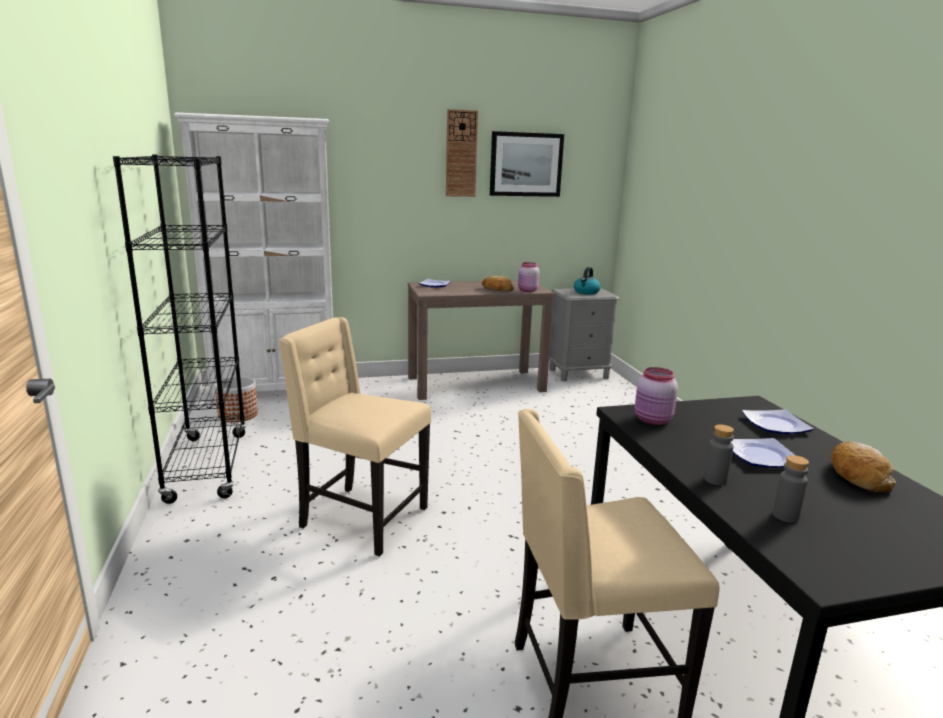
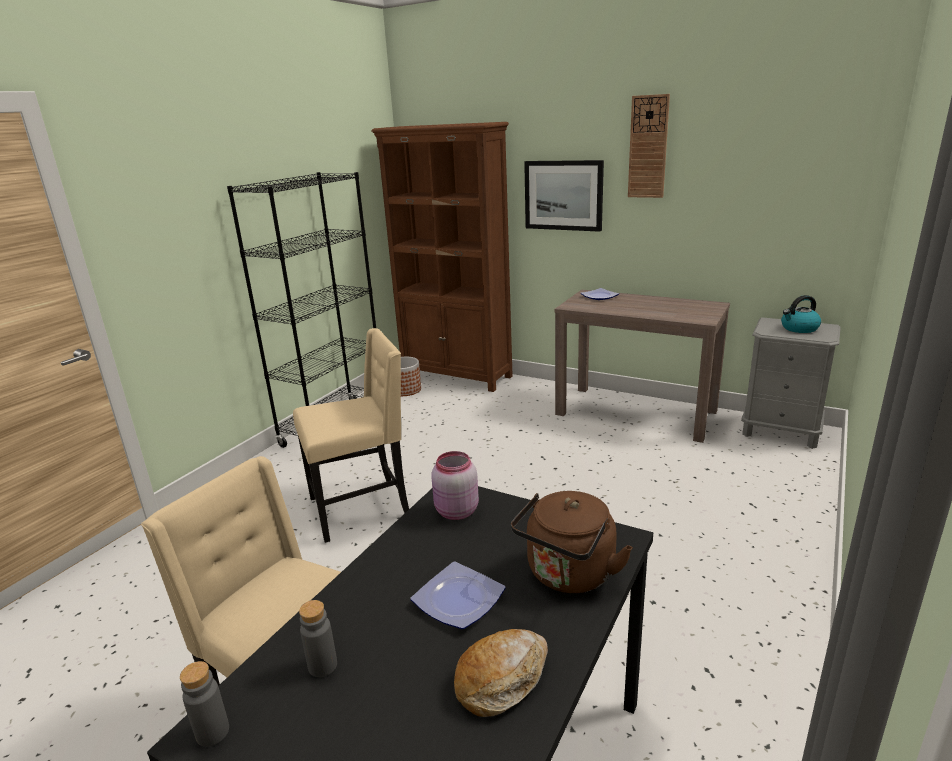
camera: 45 degrees right, 5 degrees up
(276, 391) = (456, 376): white bookcase -> brown bookcase
(361, 518) = (362, 507): beige chair -> beige chair turned 90 degrees clockwise
(497, 289) = (654, 311): bread -> none
(526, 164) = (732, 157): picture -> picture (563, 195)
(527, 290) = (688, 317): pink jar -> none
(715, 480) = (357, 596): grey bottle -> grey bottle (212, 732)
(775, 425) = (568, 575): plate -> brown kettle

